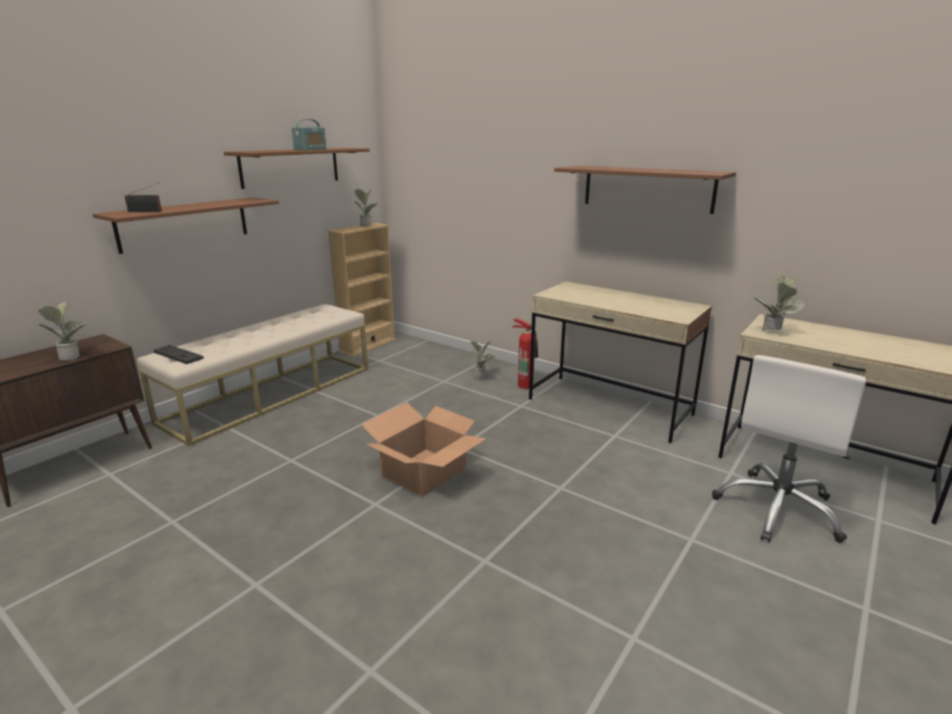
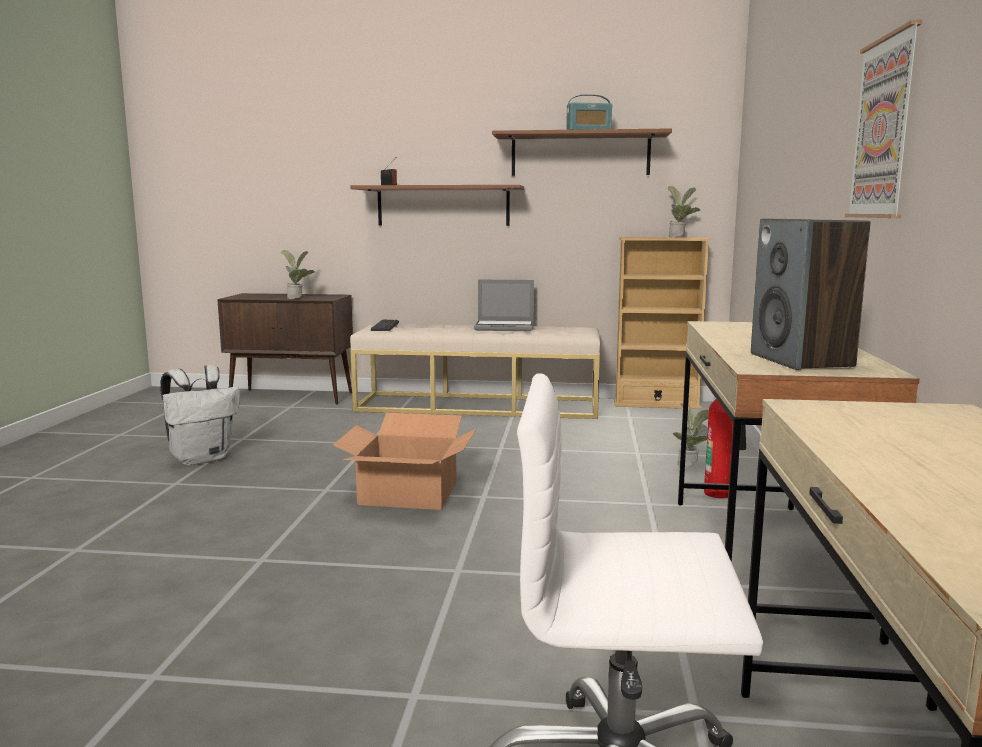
camera: 60 degrees right, 10 degrees down
(201, 556) = (202, 459): none -> white backpack
(277, 323) = (505, 327): none -> laptop
(647, 188) = (884, 128): brown shelf -> picture
(666, 308) = (802, 360): none -> speaker
(772, 333) = (834, 414): potted plant -> none

